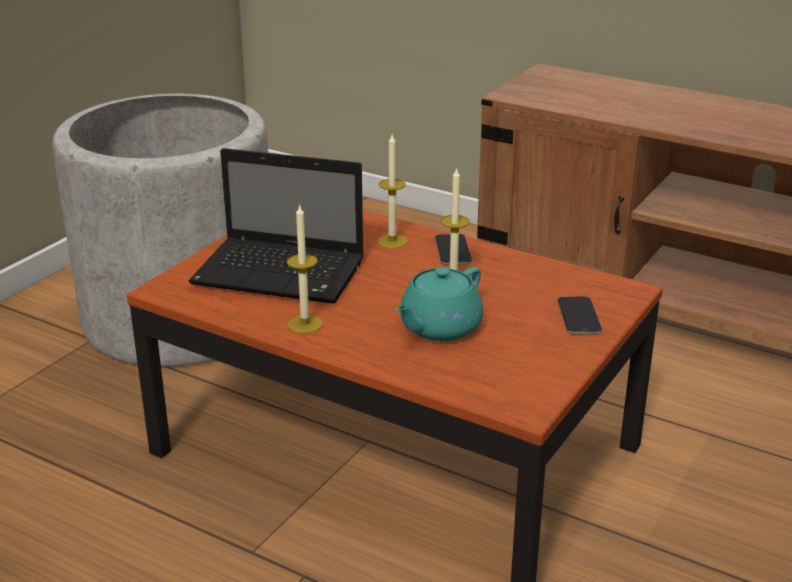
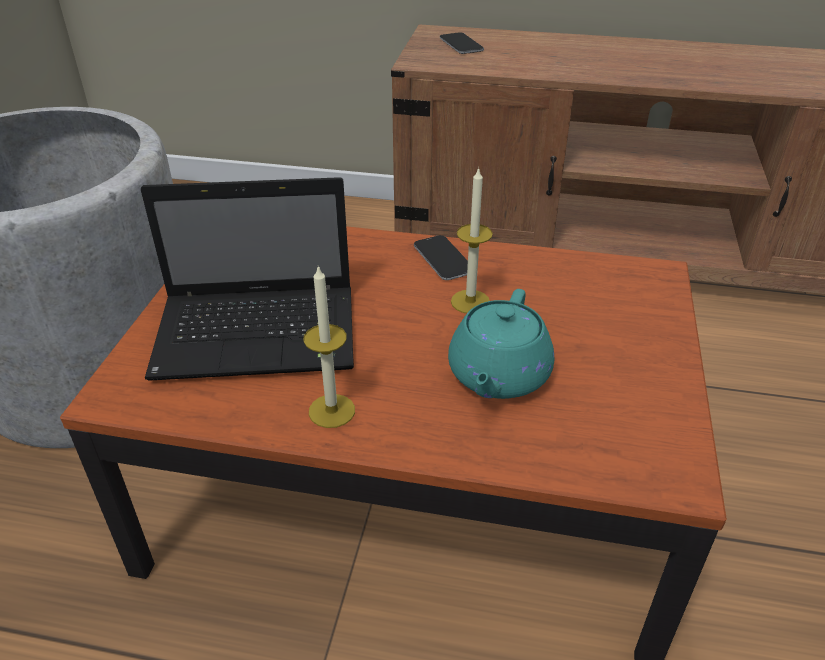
camera: 20 degrees left, 10 degrees up
(392, 241) = (368, 259): candle -> none
(578, 317) = (637, 322): phone -> phone (461, 45)

